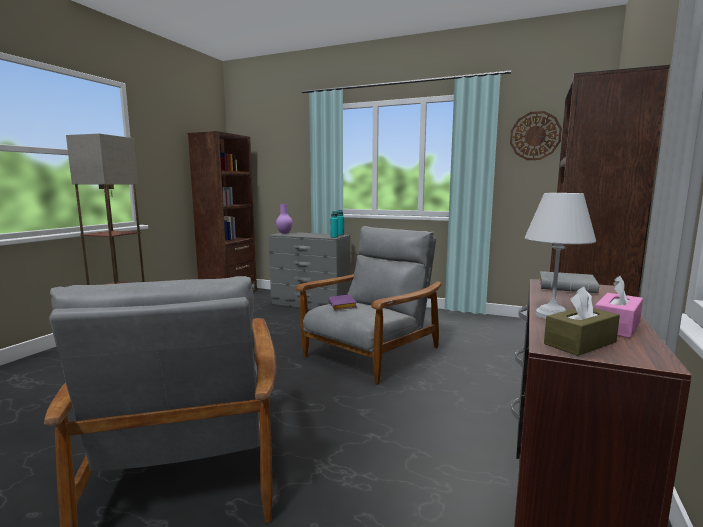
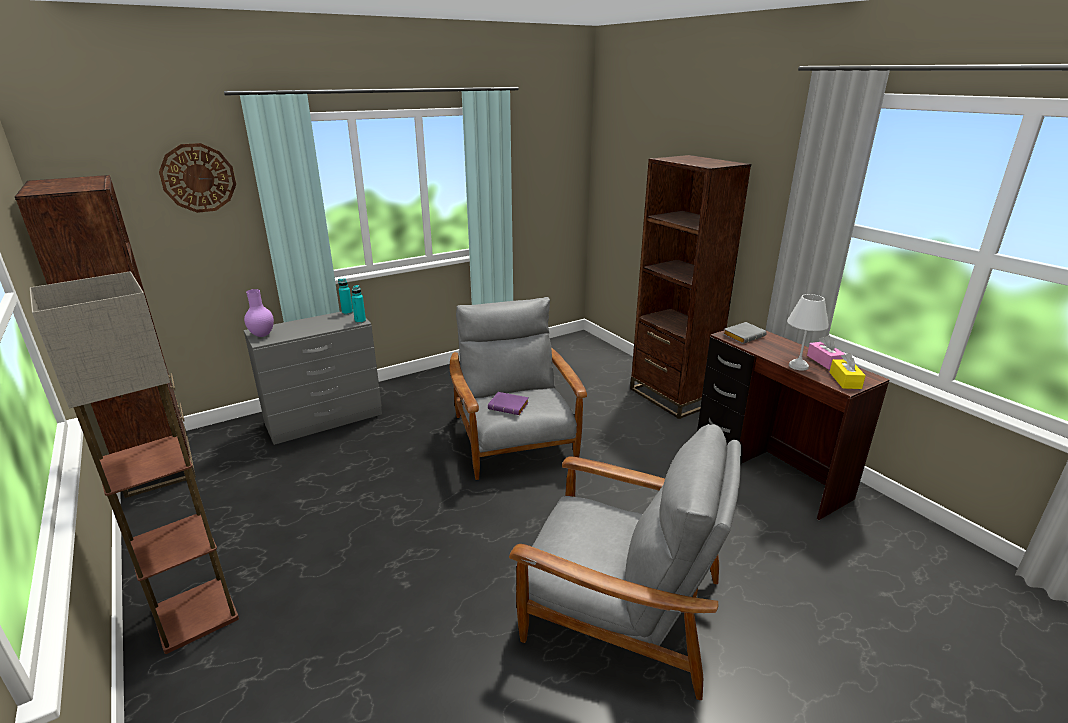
camera: 55 degrees left, 15 degrees up
(535, 136) = (535, 157): wall clock -> wall clock (198, 178)
(580, 343) = (845, 380): brown tissue box -> yellow tissue box

